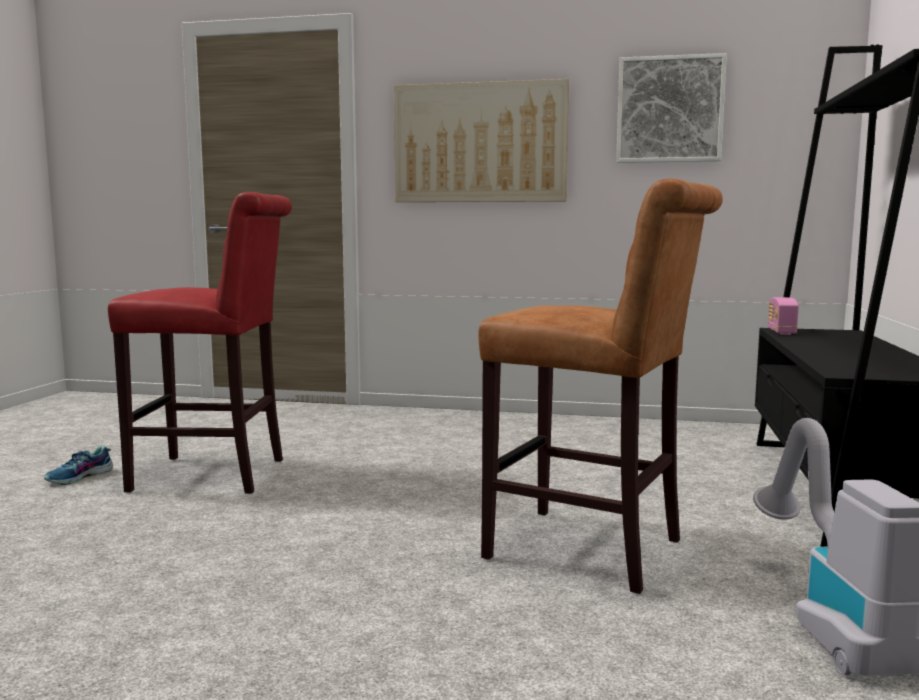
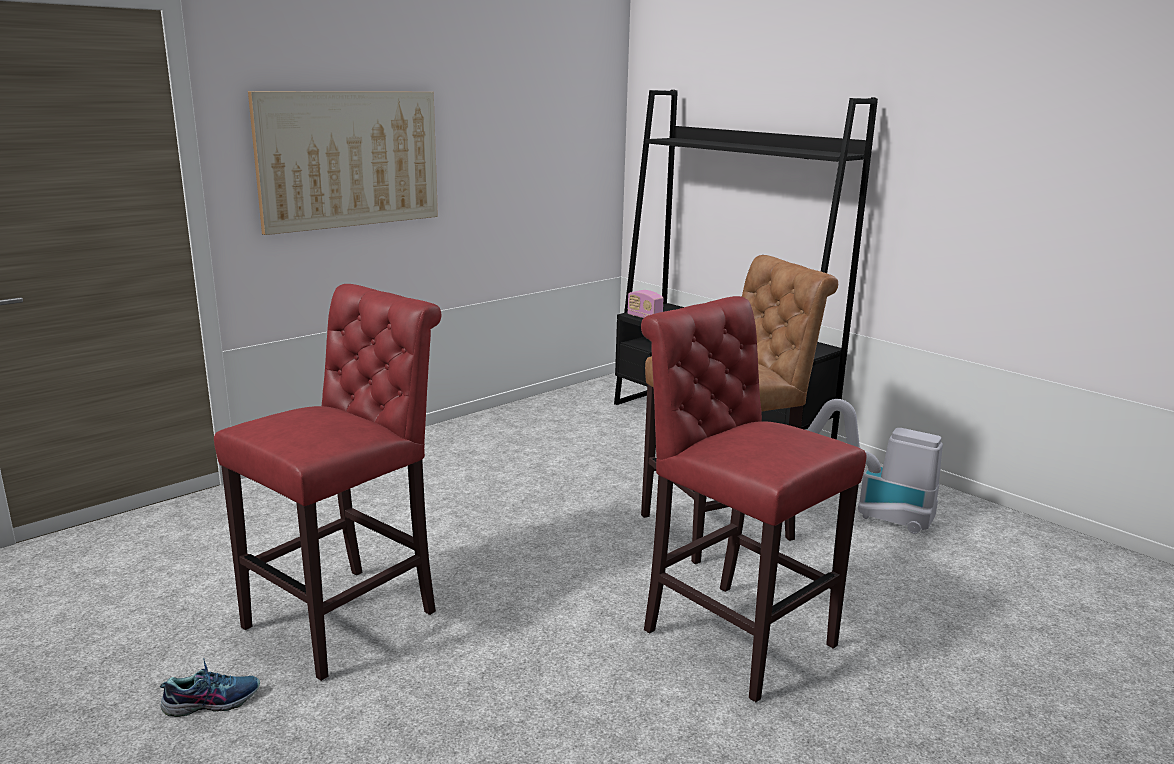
camera: 55 degrees left, 10 degrees up
(80, 477) = (212, 701): shoe -> shoe turned 90 degrees counterclockwise
(361, 610) = (731, 634): none -> red stool
(669, 110) = (510, 123): picture -> none

